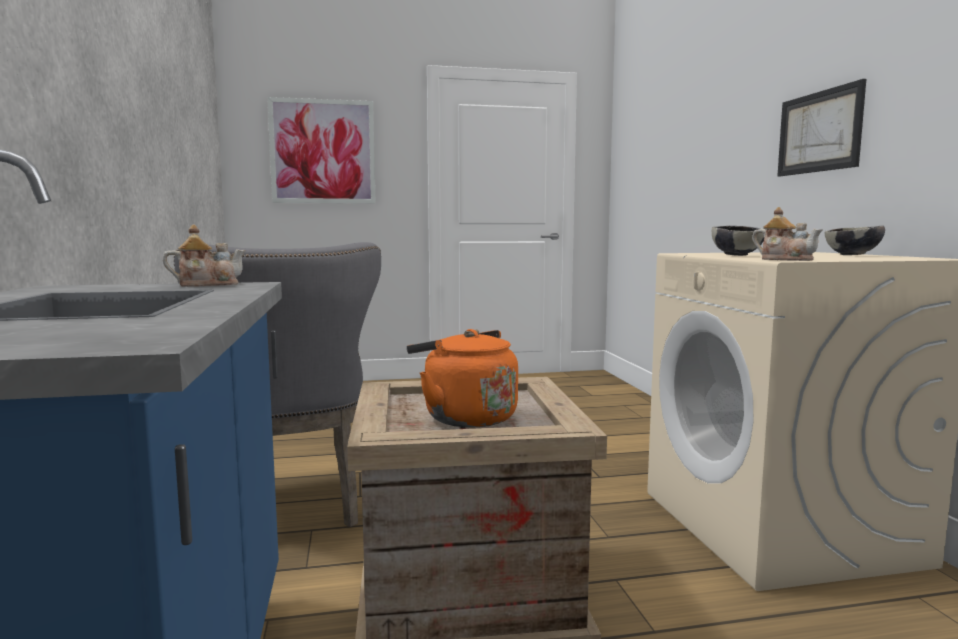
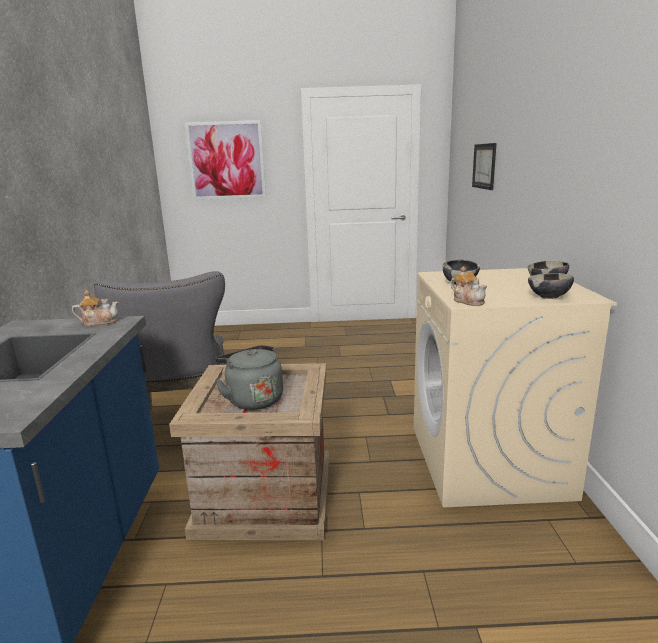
camera: 10 degrees right, 10 degrees up
(465, 417) = (253, 399): orange kettle -> grey kettle
(819, 132) = (552, 176): picture -> picture (484, 166)
(885, 258) = (548, 297): none -> bowl

